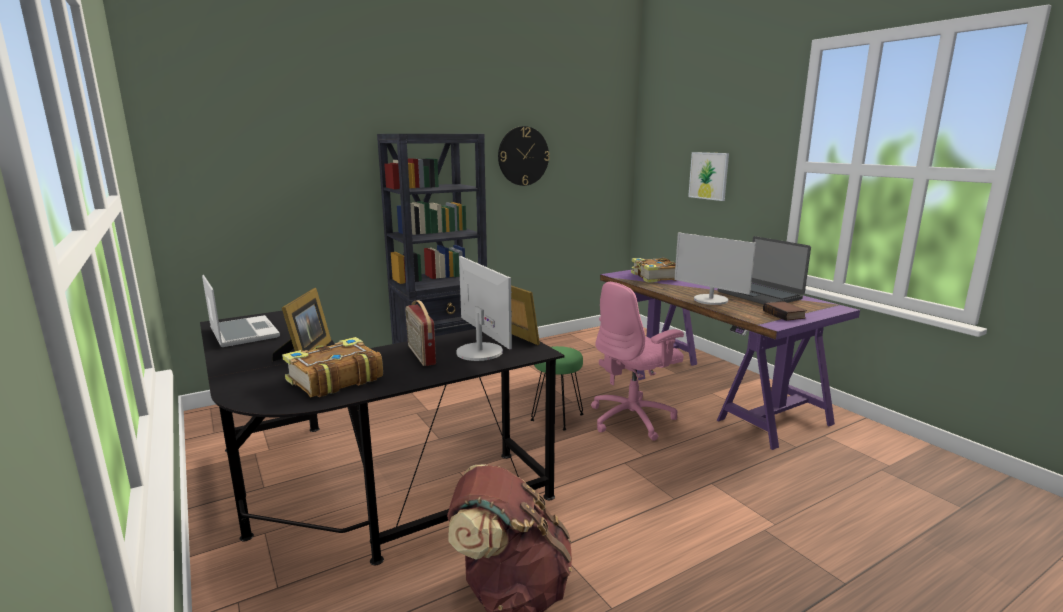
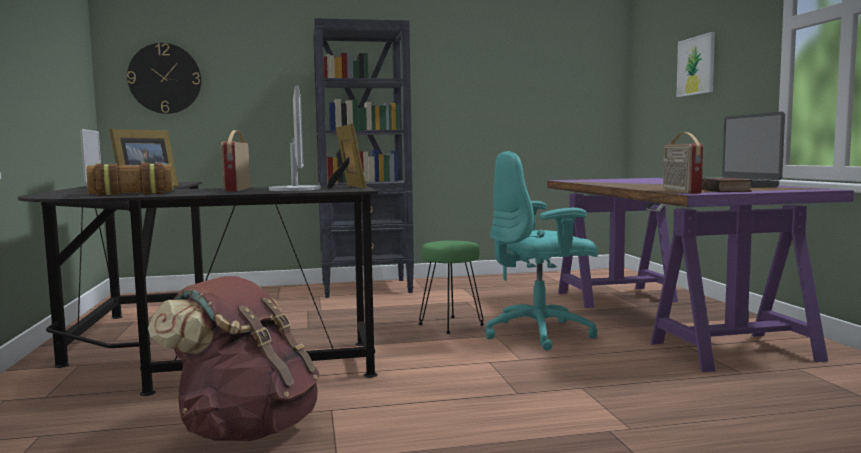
camera: 20 degrees right, 10 degrees down
(523, 156) = (479, 60): wall clock -> wall clock (165, 78)
(633, 419) = (540, 333): pink office chair -> turquoise office chair
(654, 277) = (608, 180): book -> none
(710, 300) = (646, 186): monitor -> none
(757, 318) = (680, 191): none -> radio

